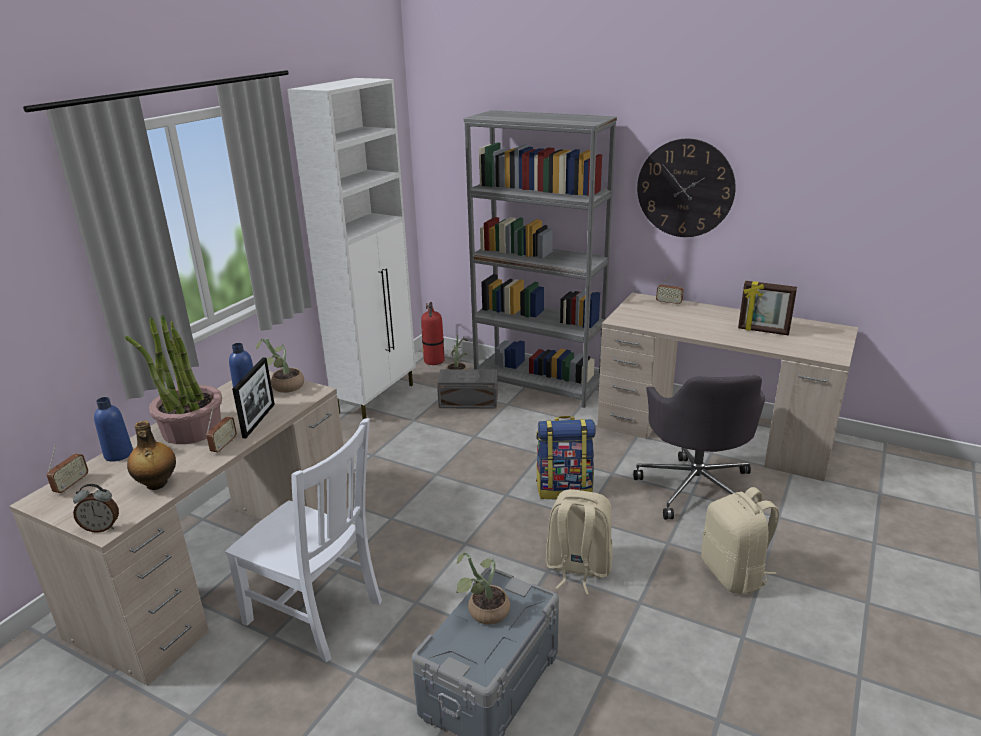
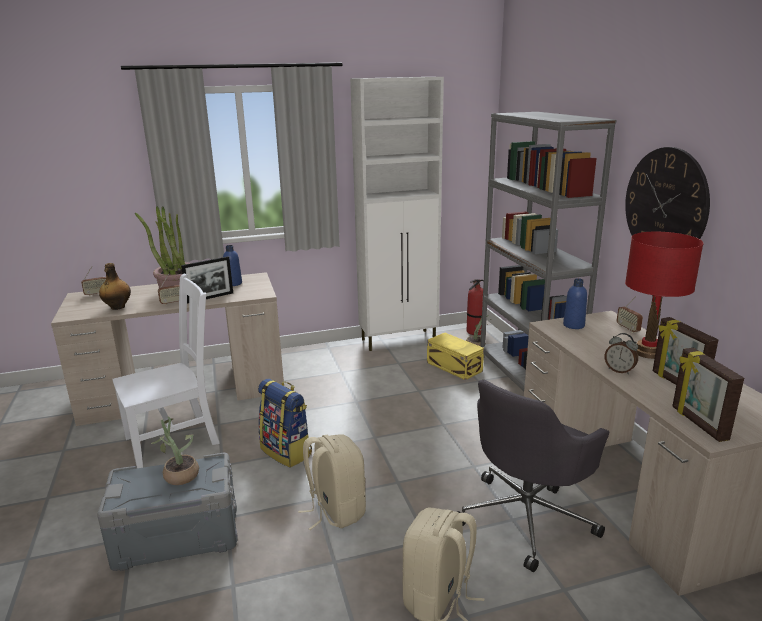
camera: 45 degrees right, 5 degrees down
(102, 527) = (66, 315): alarm clock -> alarm clock (619, 370)
(118, 454) = (135, 289): blue bottle -> blue bottle (573, 325)
(284, 387) = (255, 287): potted plant -> none
(317, 614) = (175, 439): white chair -> white chair turned 105 degrees counterclockwise
(469, 401) = (454, 367): grey storage box -> yellow storage box
(564, 488) = (419, 456): backpack -> backpack (287, 451)
(710, 315) = (648, 352): none -> red table lamp
(815, 351) = (698, 423): none -> picture frame

